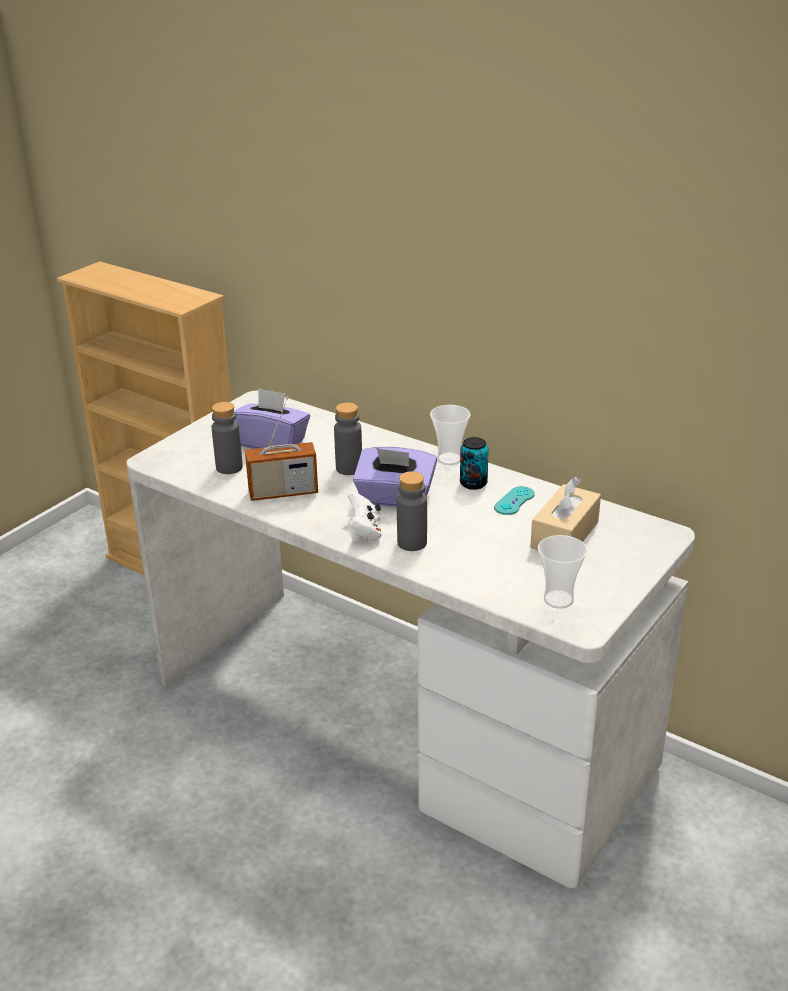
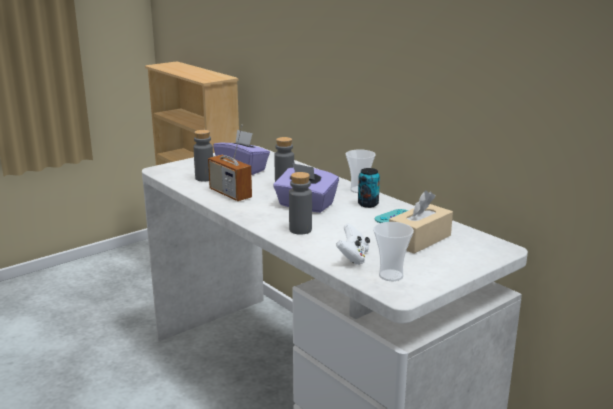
camera: 15 degrees right, 10 degrees down
(283, 492) = (230, 194): radio -> radio turned 45 degrees clockwise
(365, 531) = (271, 219): white game controller -> white game controller (353, 257)

